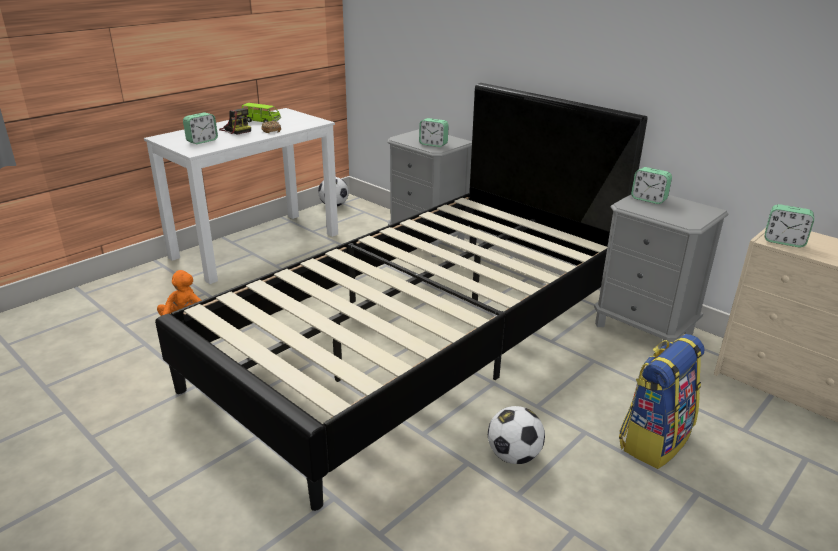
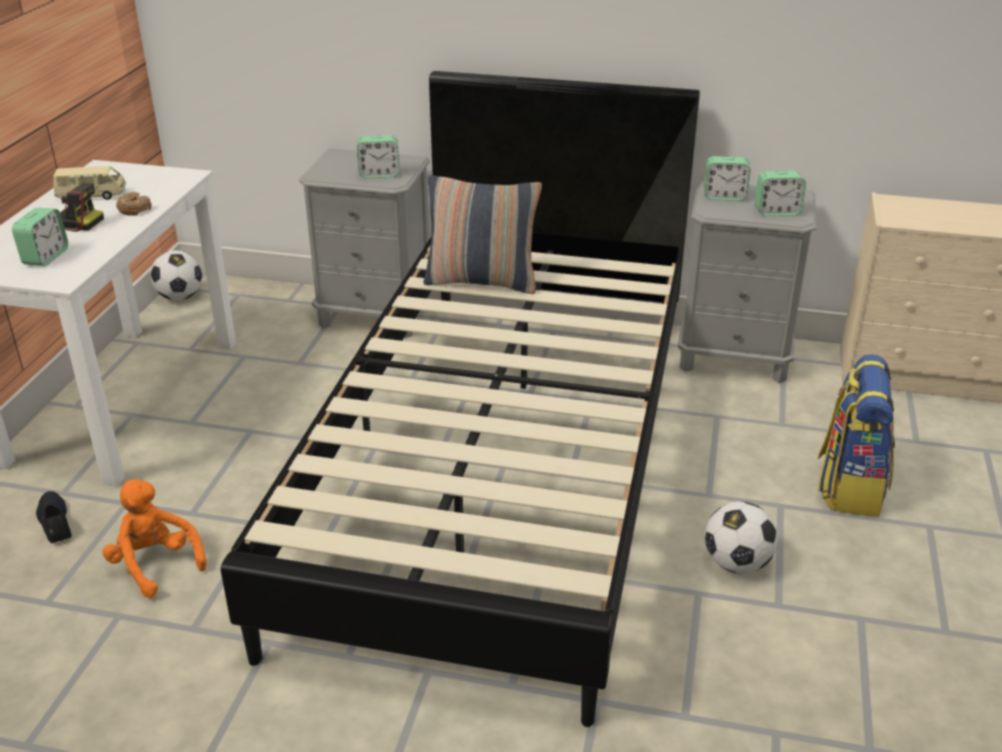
camera: 30 degrees left, 5 degrees up
(166, 291) = (55, 522): none -> black shoe
(261, 121) = (92, 196): green toy car -> beige toy car
(467, 224) = (482, 281): none -> pillow
(784, 241) = (906, 218): alarm clock -> alarm clock (777, 212)

